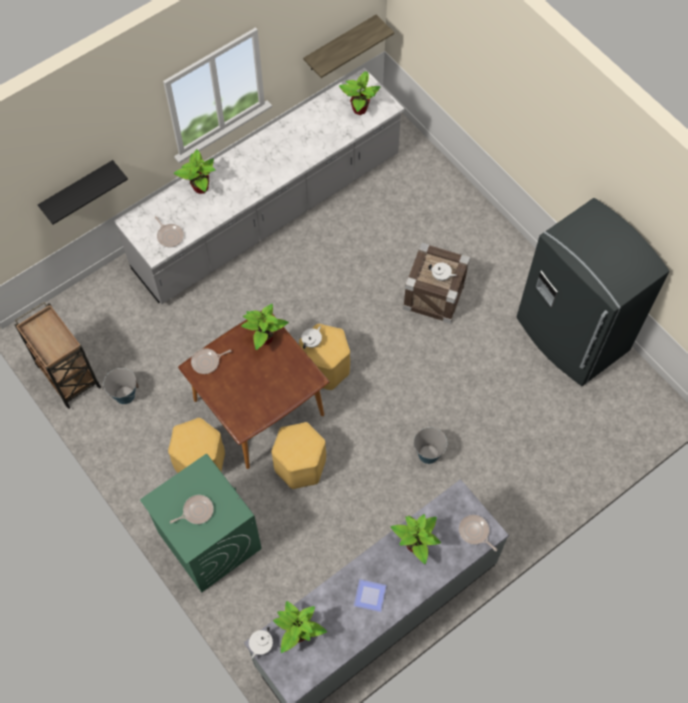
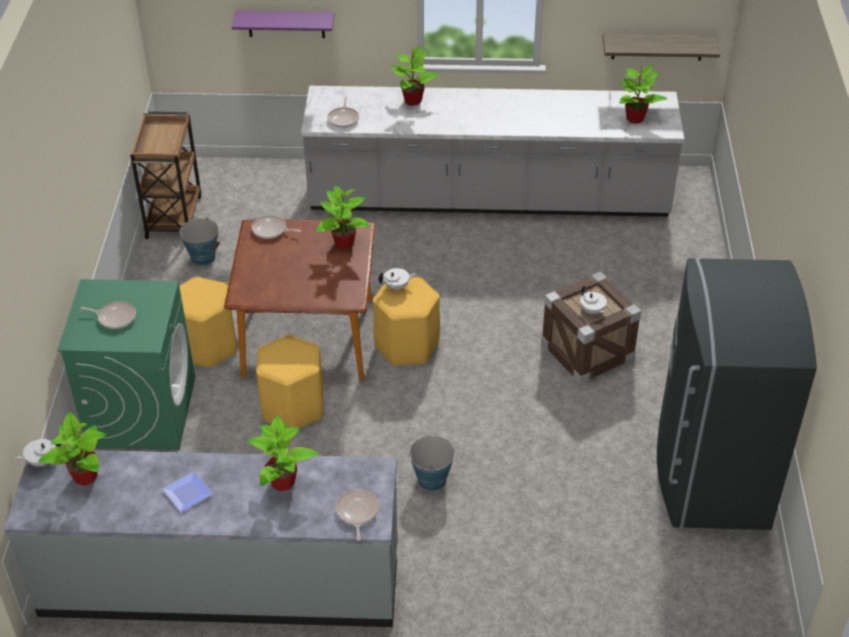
camera: 40 degrees right, 20 degrees down
(78, 189) = (286, 24): black shelf -> purple shelf

